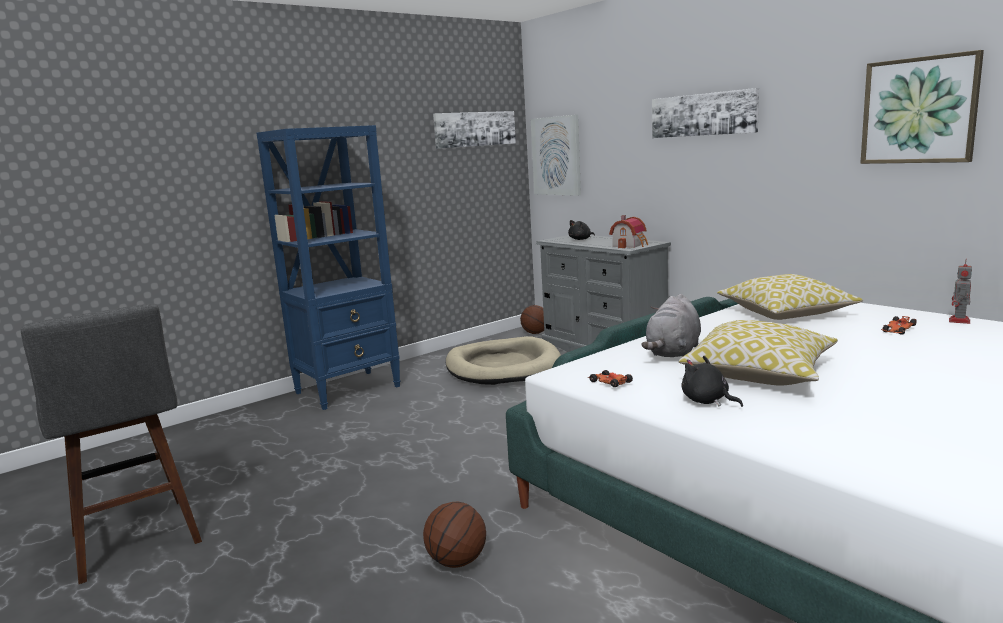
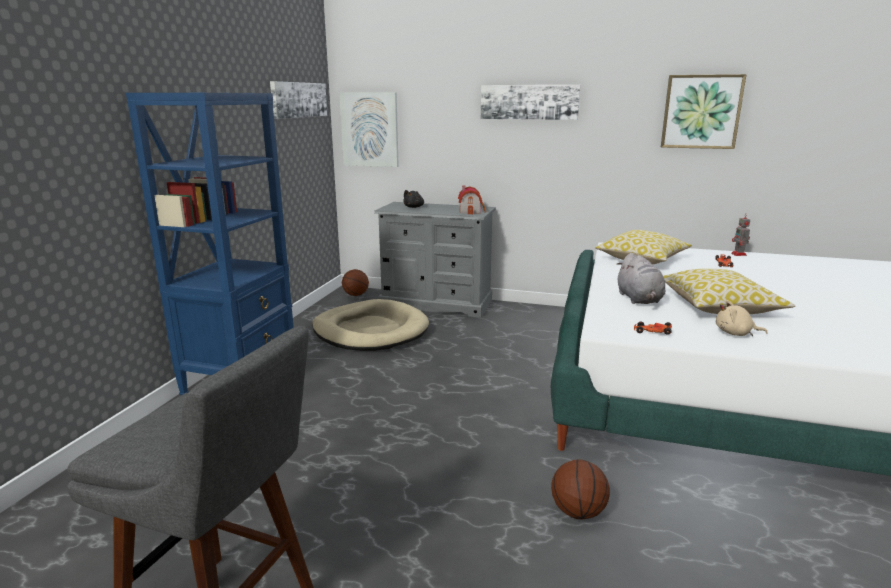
camera: 35 degrees left, 5 degrees up
(707, 401) = (735, 333): black plush toy -> beige plush toy

